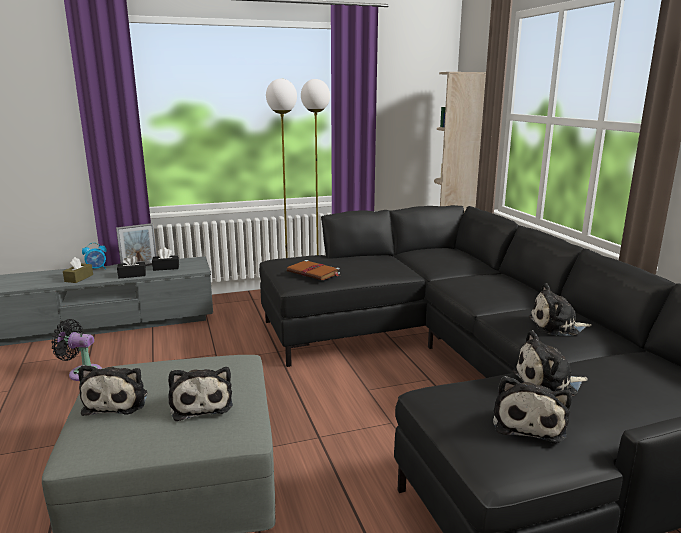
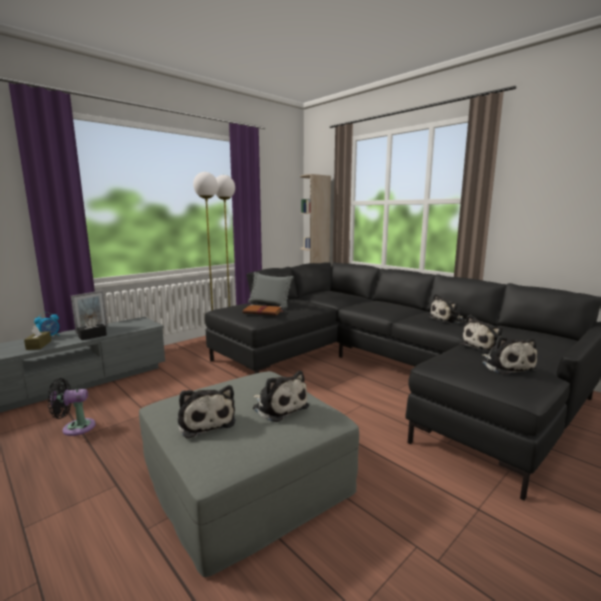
camera: 25 degrees left, 5 degrees down
(166, 268) = (119, 327): black tissue box -> none
(338, 261) = (270, 304): none -> grey pillow

